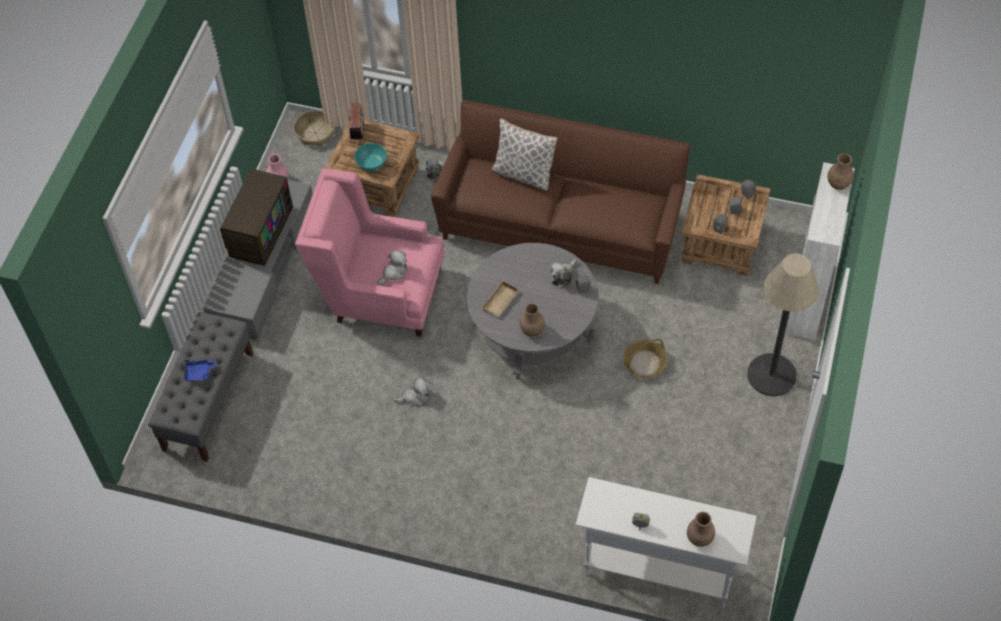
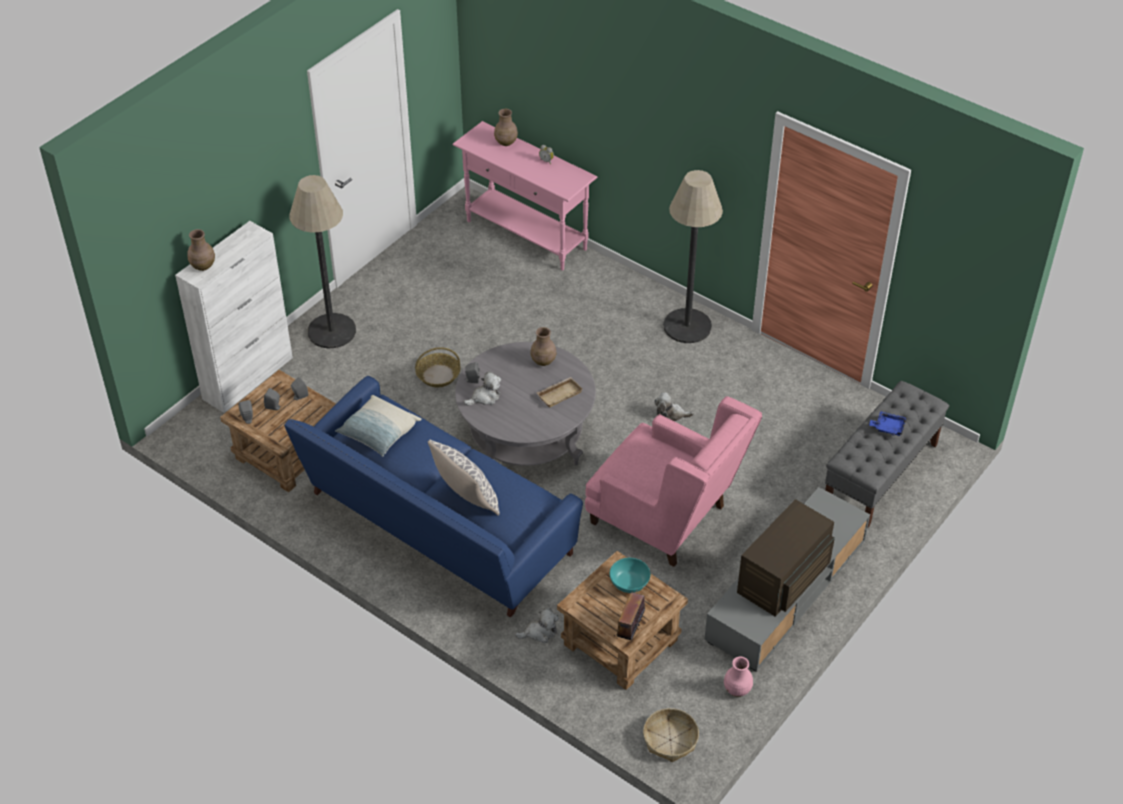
camera: 160 degrees left, 10 degrees down
(394, 272) = (654, 455): plush toy -> none
(438, 507) = (687, 326): none -> floor lamp
(561, 223) = (436, 527): brown sofa -> blue sofa
(626, 203) = (379, 433): none -> pillow
(658, 570) = (526, 235): white console table -> pink console table

